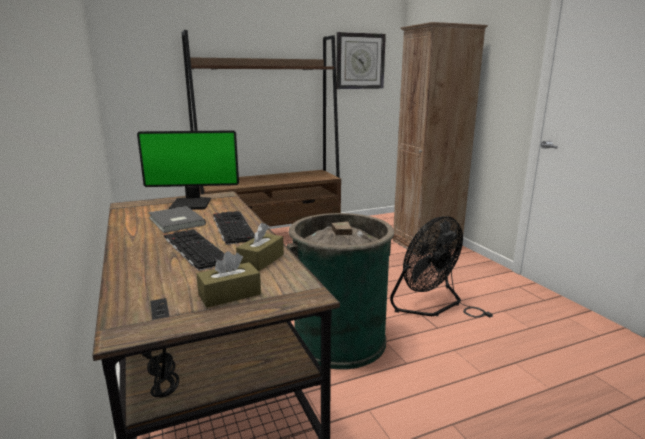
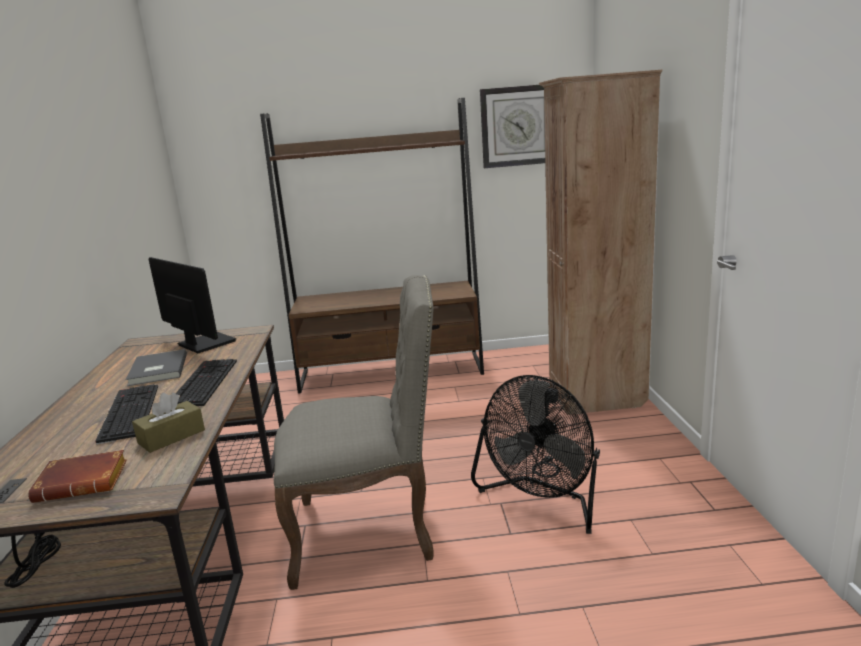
camera: 20 degrees right, 0 degrees up
(192, 204) = (204, 344): monitor -> monitor turned 150 degrees counterclockwise
(229, 294) = (85, 482): brown tissue box -> brown book
(339, 340) = (367, 533): green trash can -> grey chair
(438, 304) = (540, 496): black fan -> black fan turned 120 degrees counterclockwise

